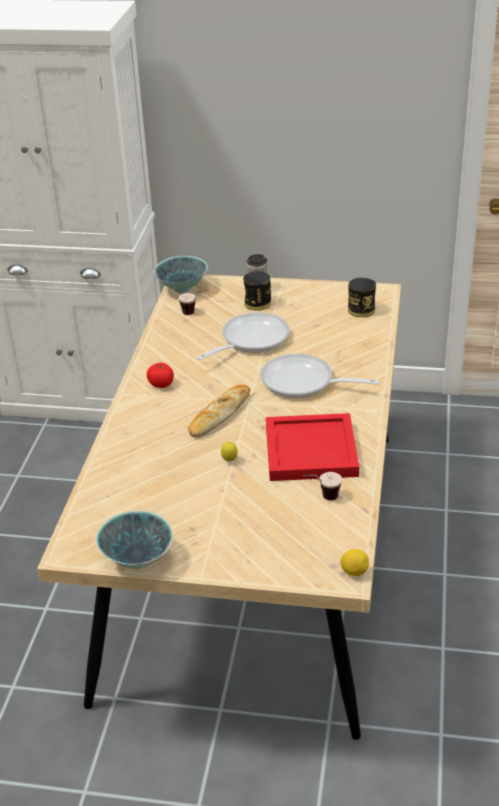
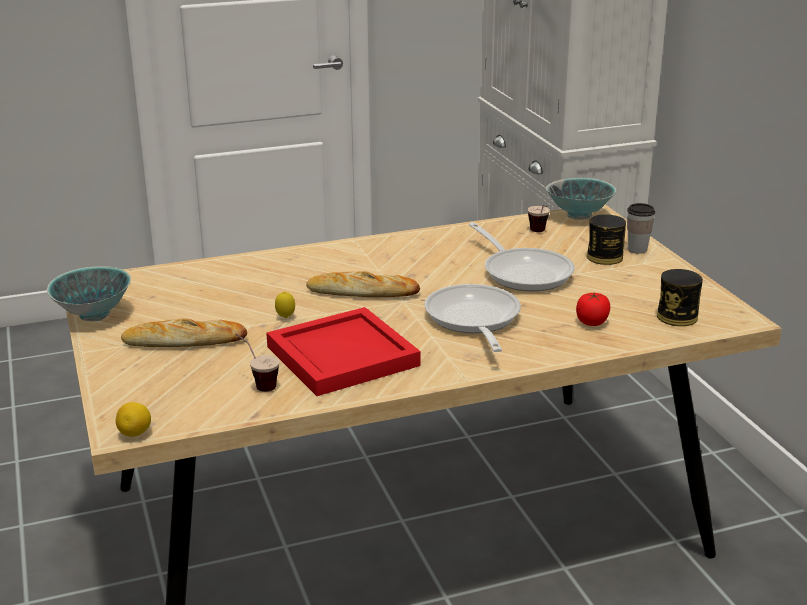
camera: 60 degrees right, 10 degrees down
(161, 384) = (389, 252): tomato -> tomato (592, 322)
(227, 519) = (184, 341): none -> bread
(250, 340) = (523, 272): frying pan -> frying pan turned 45 degrees clockwise

